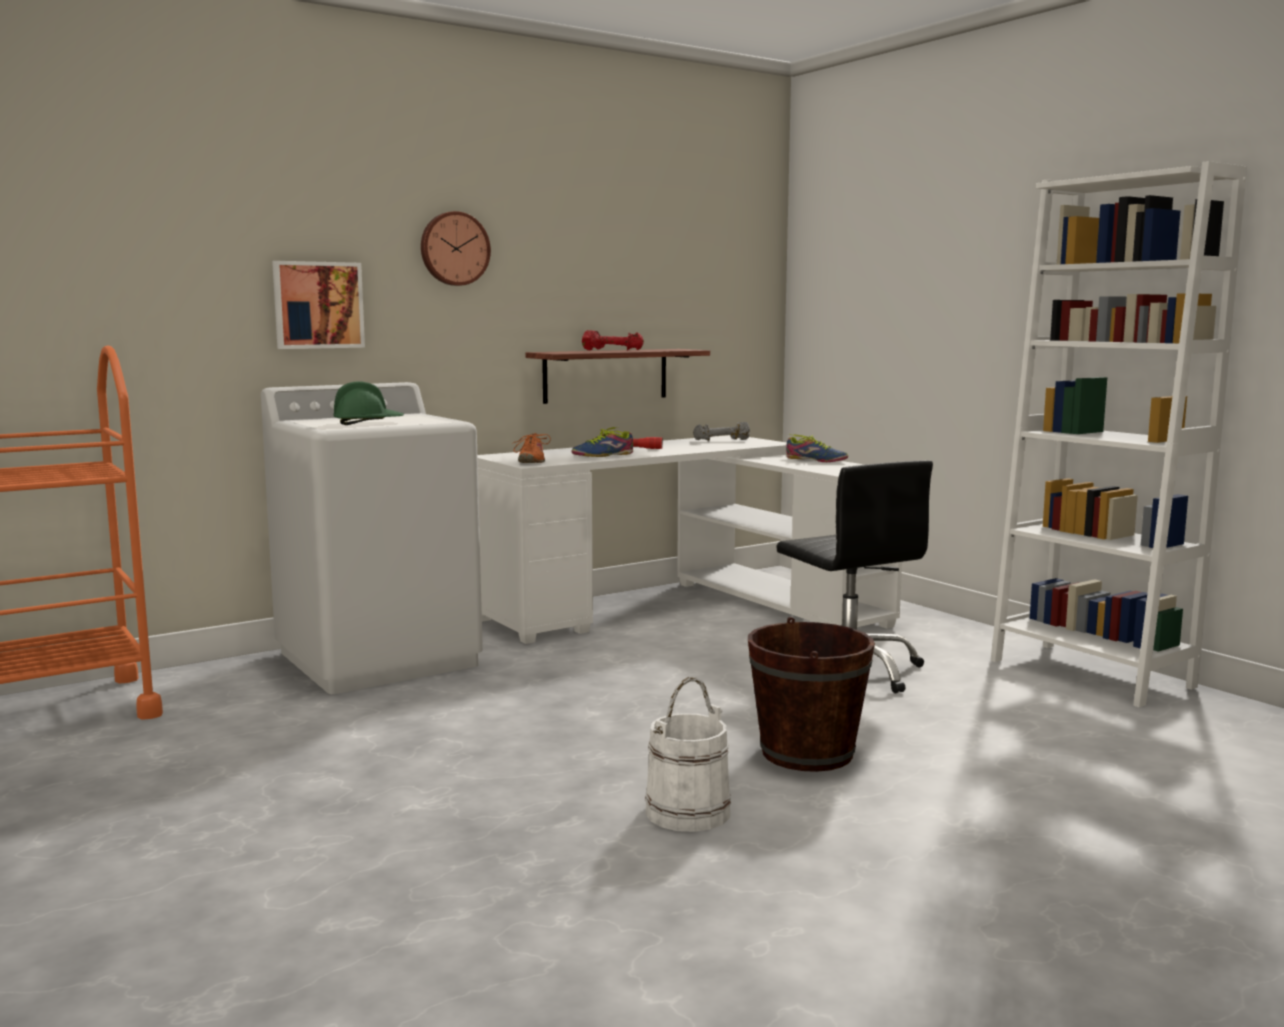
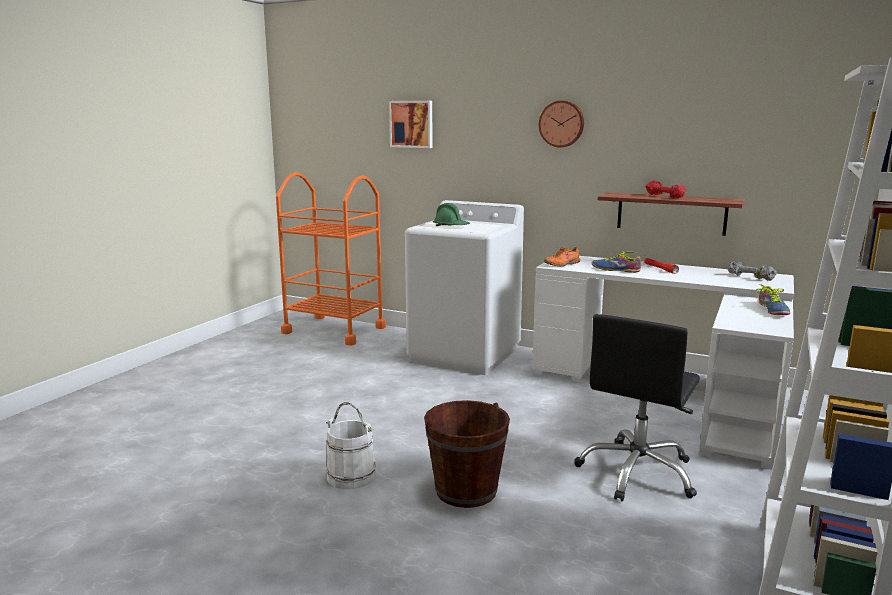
camera: 60 degrees right, 5 degrees up
(318, 305) = (479, 157): picture -> picture (412, 124)

